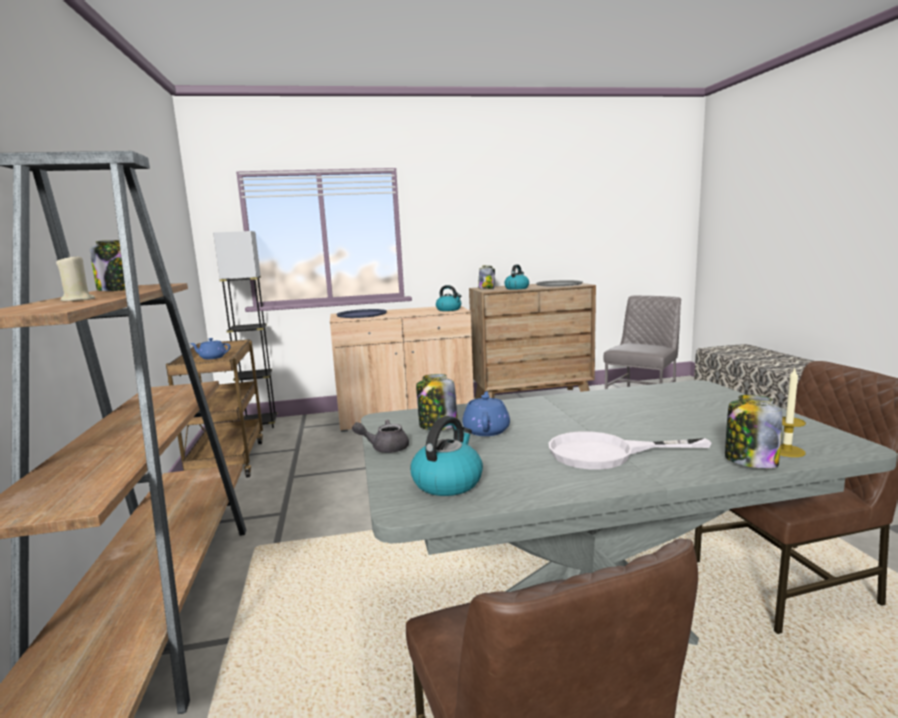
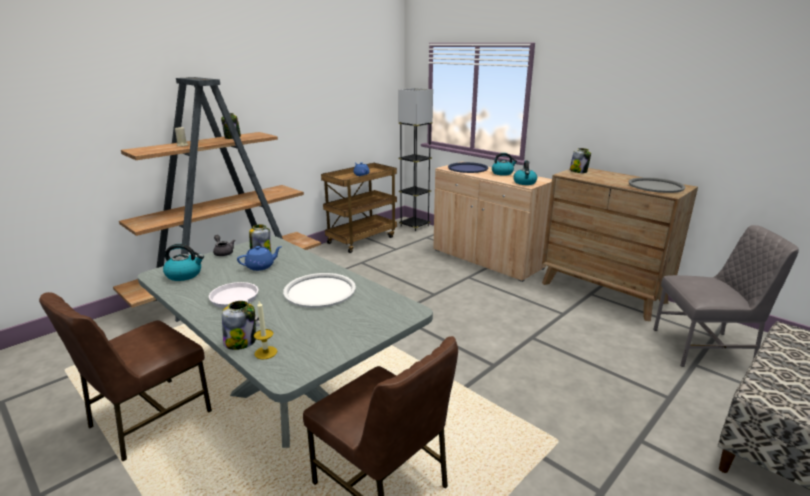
camera: 55 degrees right, 10 degrees up
(516, 288) = (597, 179): kettle -> kettle (502, 173)
(612, 410) = (320, 291): none -> white tray

